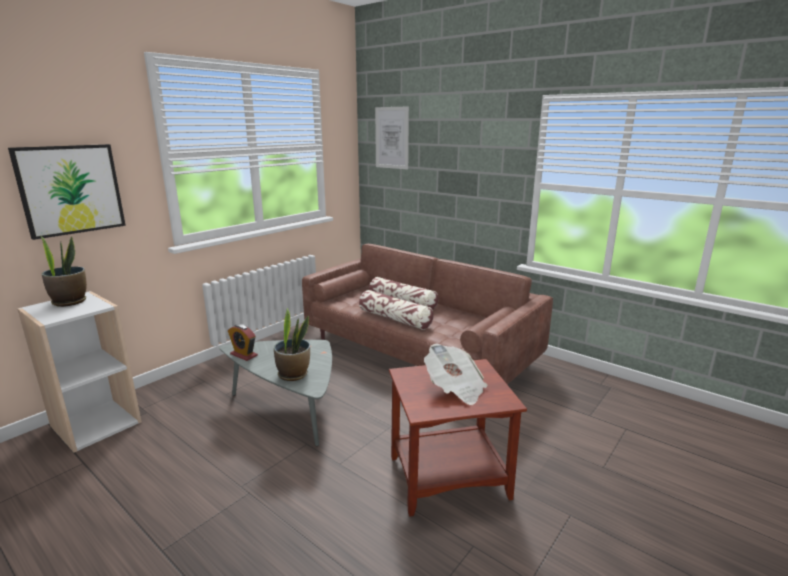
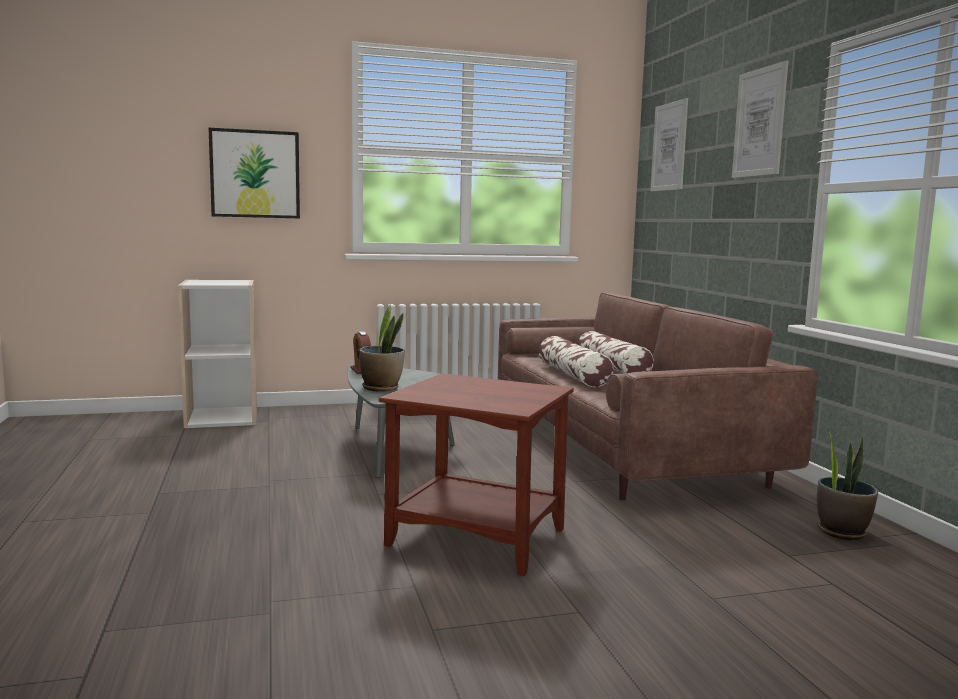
camera: 35 degrees right, 10 degrees down
(70, 302) = (225, 281): potted plant -> potted plant (841, 532)
(455, 388) = (479, 393): newspaper -> none
(480, 135) = (759, 122): none -> picture

